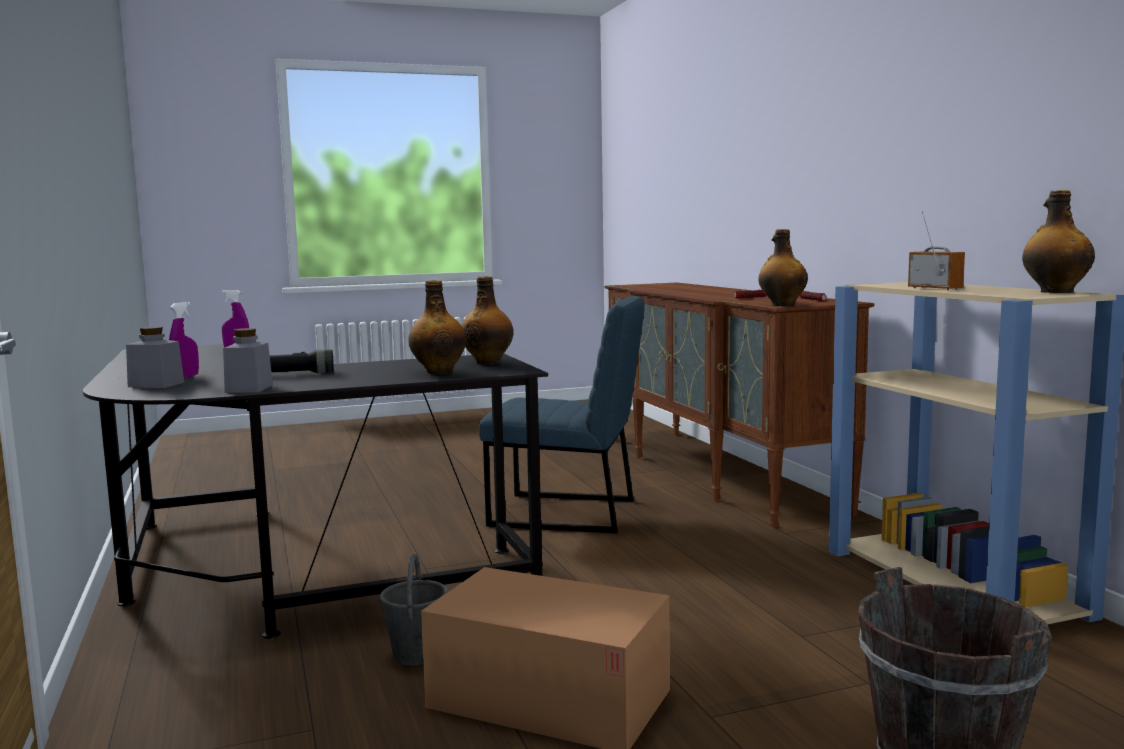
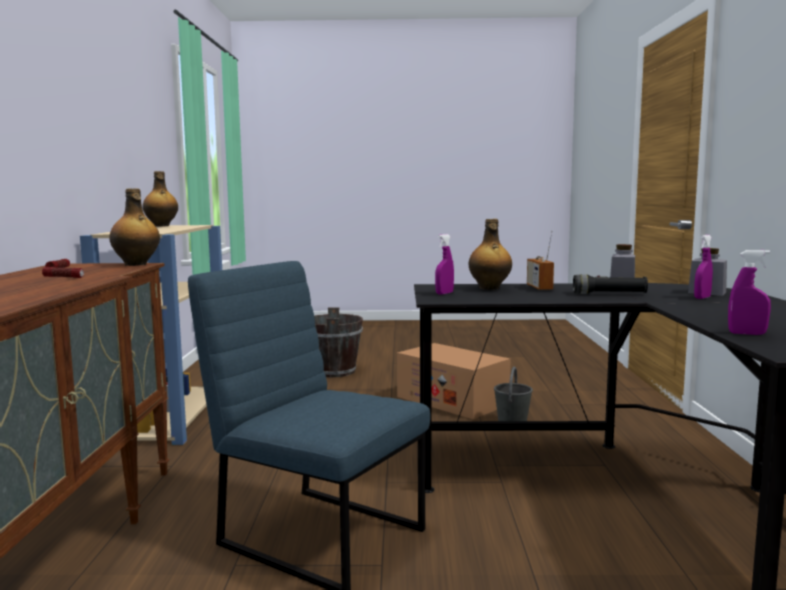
camera: 160 degrees left, 0 degrees up
(488, 362) = (444, 293): bottle -> purple spray bottle
(935, 288) = (172, 229): radio -> radio (539, 287)

